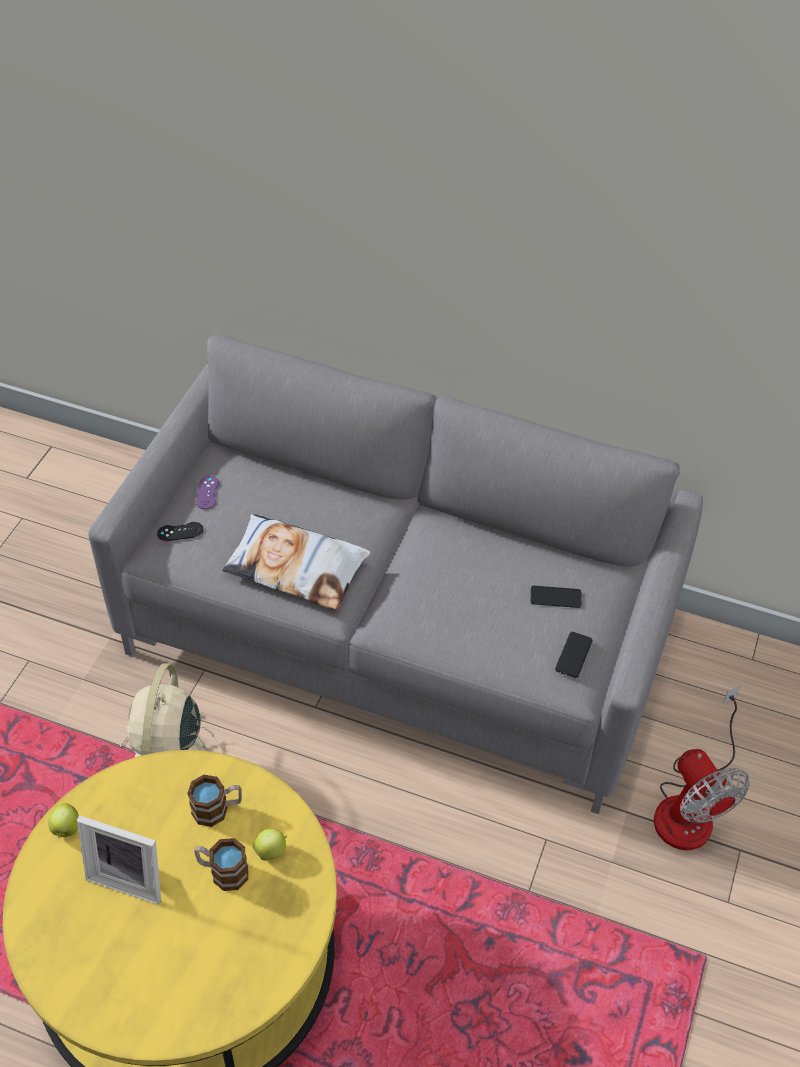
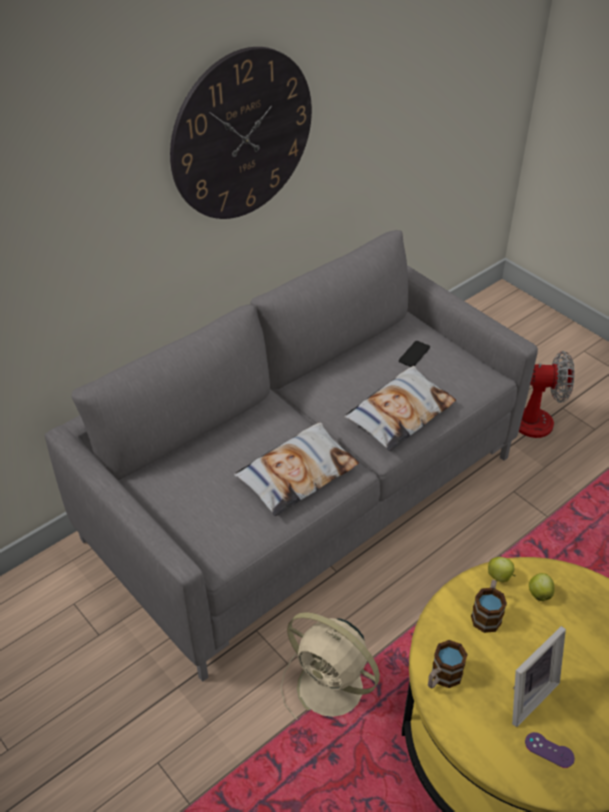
camera: 60 degrees left, 5 degrees down
(66, 829) = (459, 726): apple -> apple (500, 576)
(180, 531) = (208, 531): black game controller -> none
(207, 493) = (179, 499): purple game controller -> purple game controller (549, 750)
(222, 871) = (545, 630): mug -> mug (442, 678)
(446, 620) = (400, 413): none -> pillow
(506, 222) = (242, 135): none -> wall clock
(573, 655) = (466, 366): phone -> none

